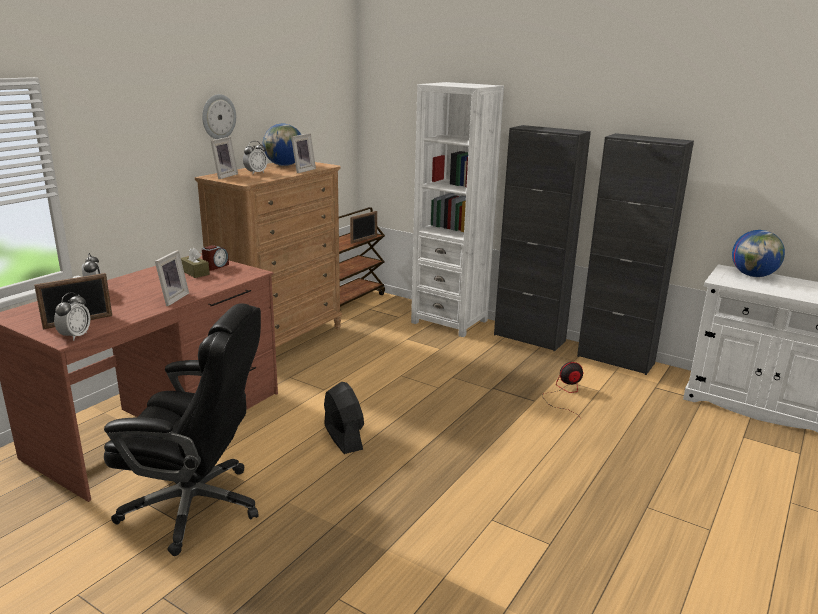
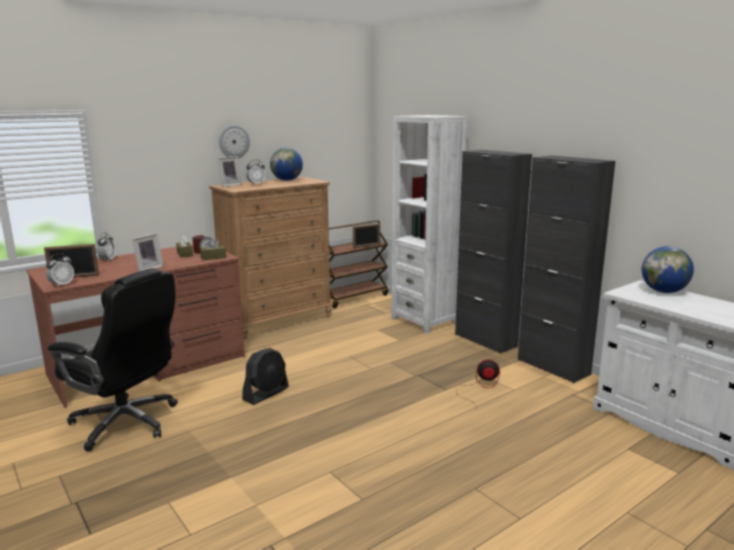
camera: 20 degrees right, 5 degrees down
(240, 274) = (213, 257): none -> brown tissue box
(302, 170) = (293, 184): picture frame -> none
(343, 437) = (266, 393): black fan -> black fan turned 45 degrees clockwise

